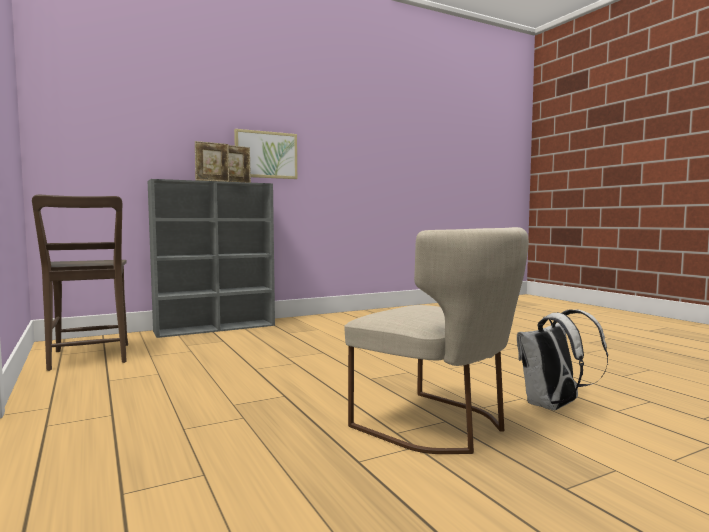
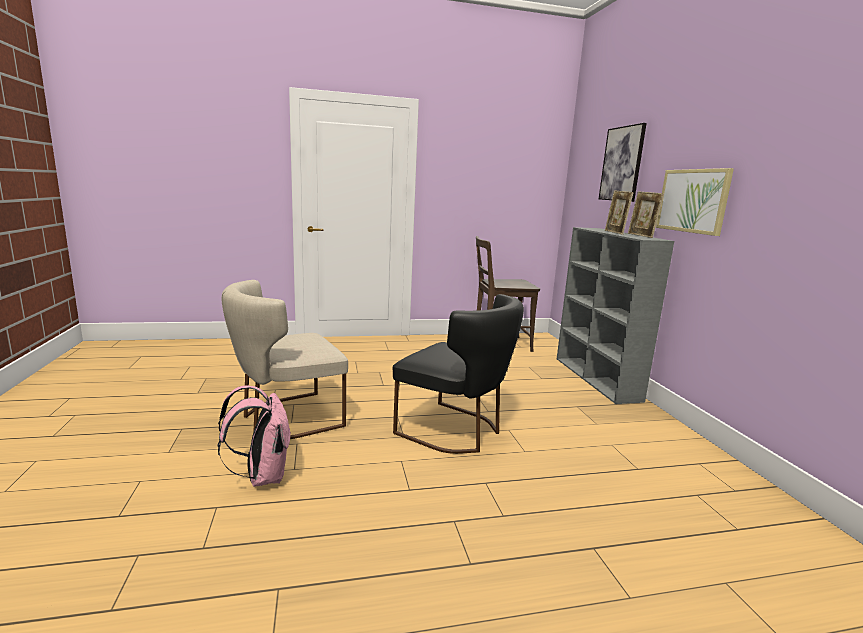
camera: 105 degrees right, 10 degrees up
(161, 115) = (622, 164): none -> picture
(376, 358) = (456, 431): none -> black chair
(553, 406) = (262, 476): white backpack -> pink backpack

